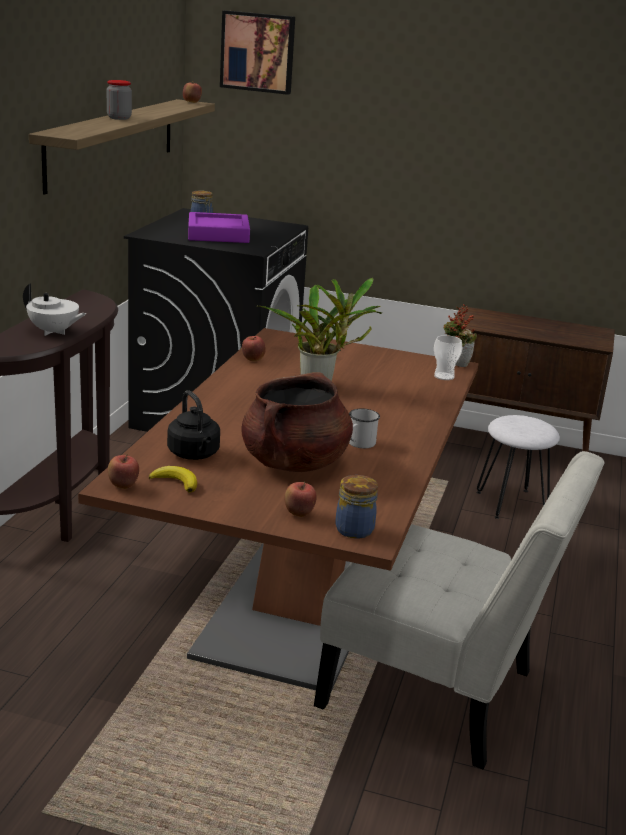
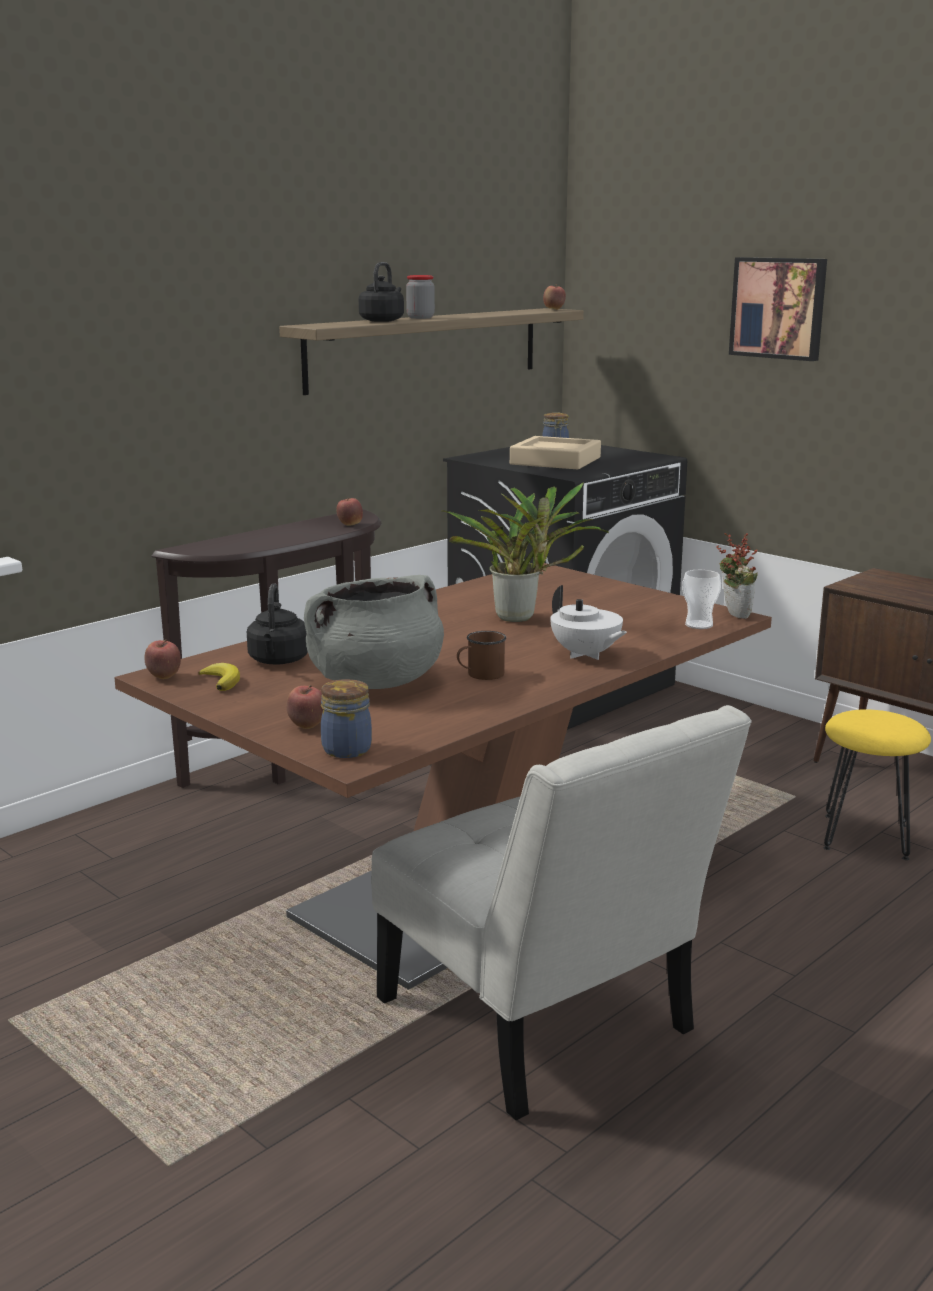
camera: 30 degrees right, 5 degrees down
(54, 332) = (271, 540): white teapot -> white teapot (585, 655)
(100, 124) = (383, 320): none -> black kettle
(218, 234) = (555, 461): purple tray -> beige tray
(253, 360) = (477, 588): apple -> apple (350, 525)
(258, 52) = (637, 246): picture -> picture (779, 308)
(294, 463) = (375, 682): brown cooking pot -> grey cooking pot
(359, 444) = (480, 675): white mug -> brown mug
(512, 504) = (867, 836): white stool -> yellow stool

